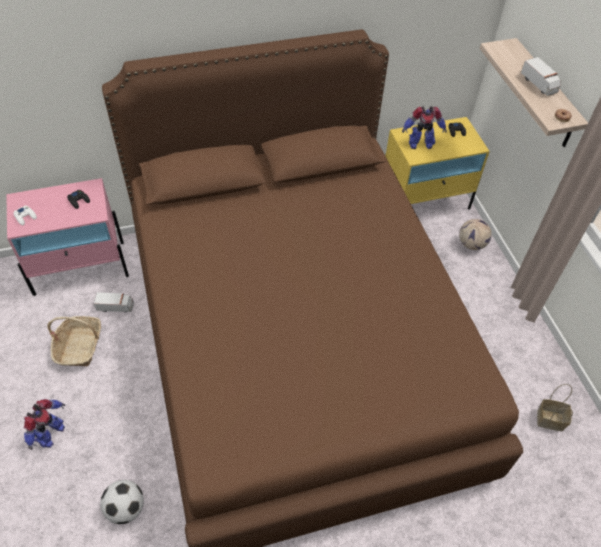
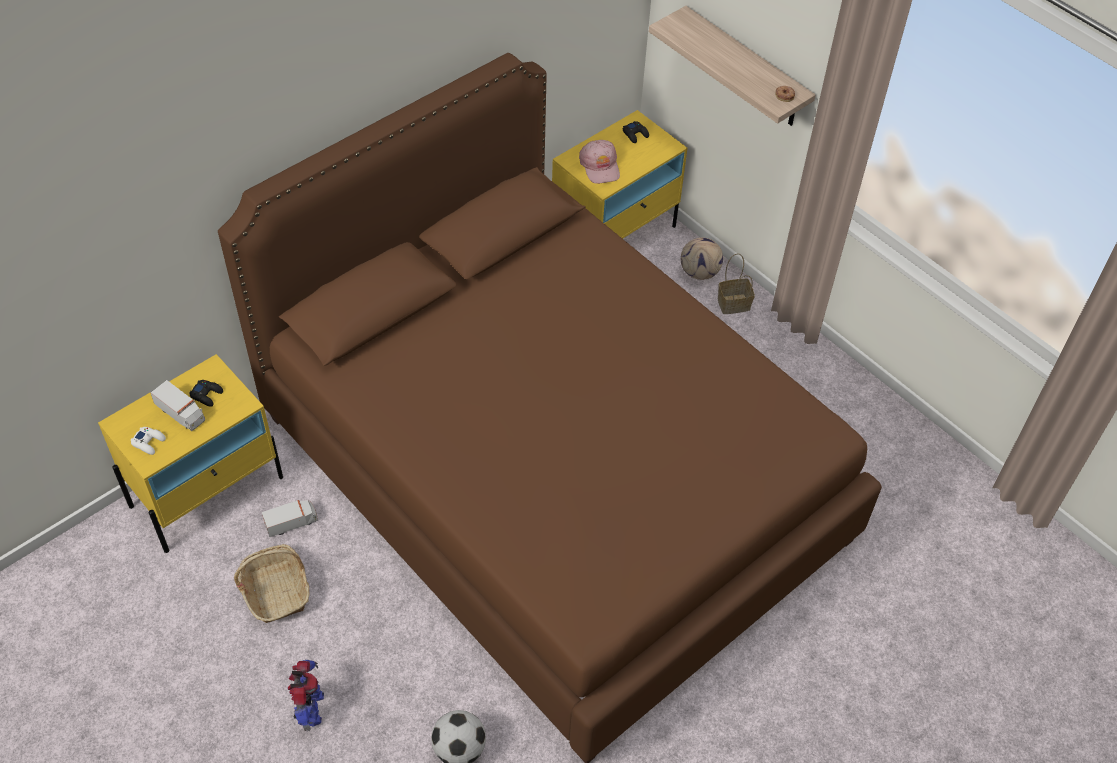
camera: 25 degrees left, 0 degrees up
(80, 268) = (207, 491): pink nightstand -> yellow nightstand
(420, 144) = (600, 166): toy robot -> pink cap
(539, 84) = (740, 61): toy truck -> toy truck (181, 413)
(551, 419) = (883, 448): basket -> basket (734, 303)

